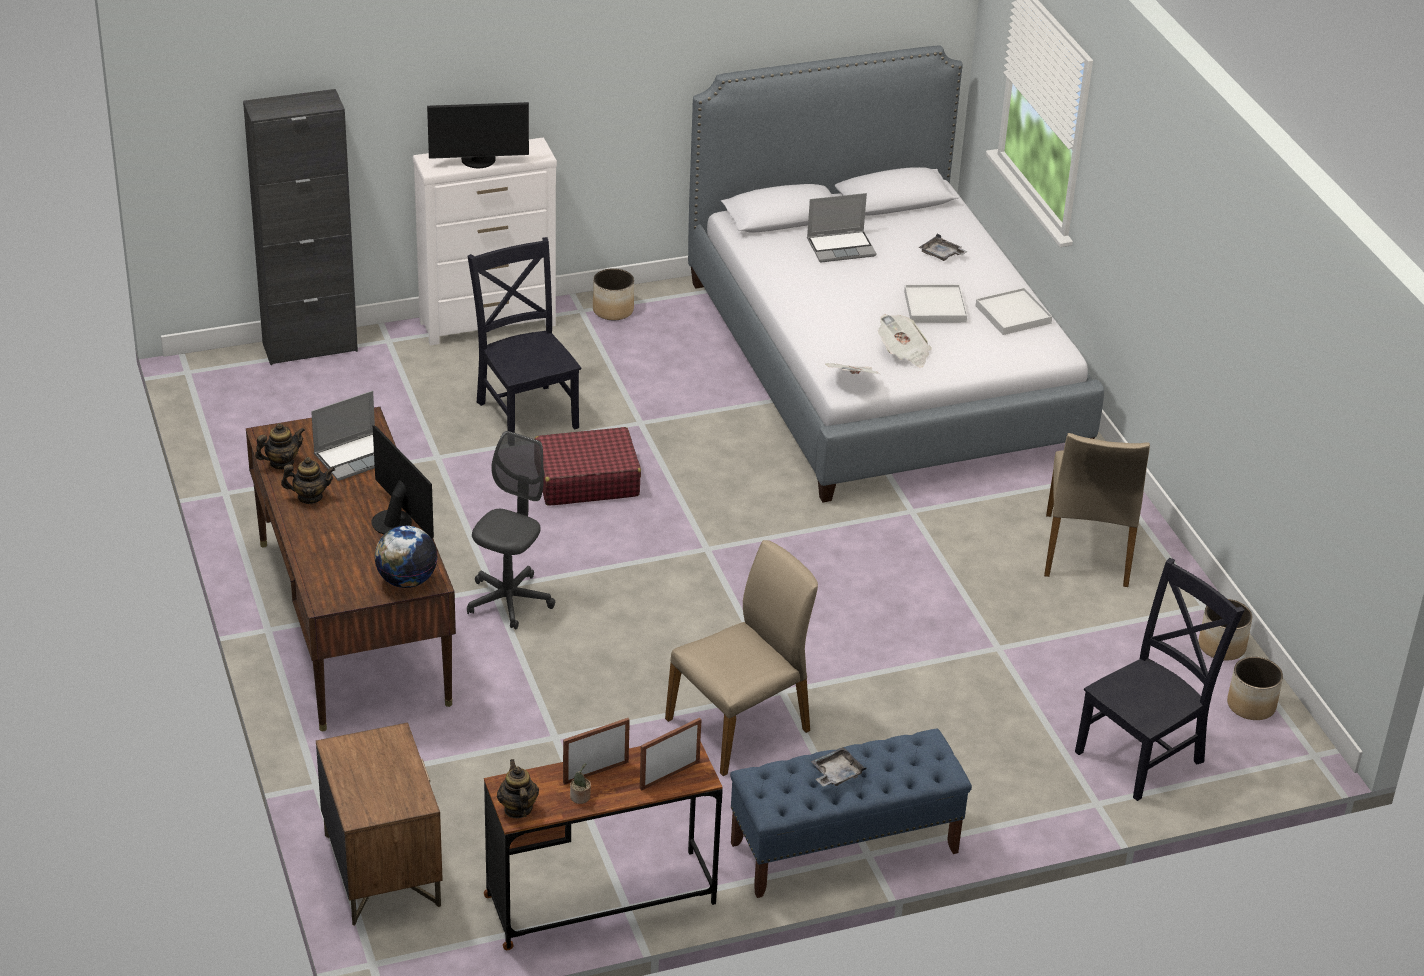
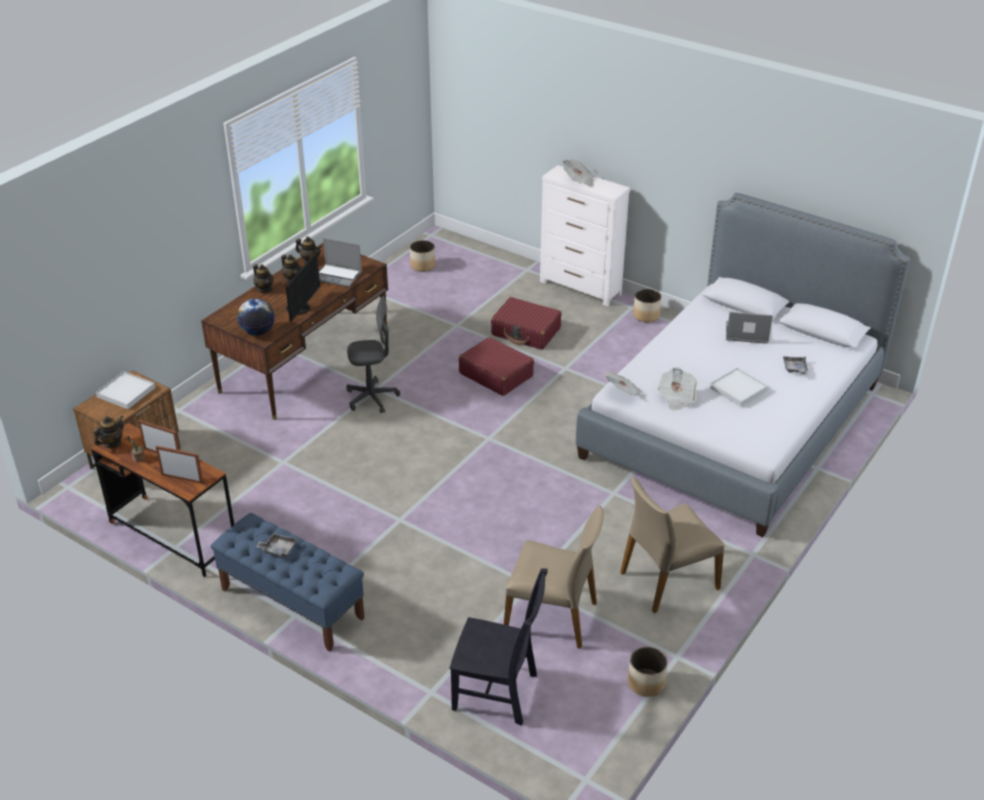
camera: 55 degrees right, 0 degrees up
(302, 531) = (264, 289): none -> teapot
(310, 347) = (492, 253): black cabinet -> none
(478, 161) = (579, 181): monitor -> newspaper
(526, 412) = (526, 332): black chair -> red suitcase
(740, 725) = (356, 518): beige chair -> beige chair (552, 616)
(841, 247) = (746, 334): laptop -> laptop turned 150 degrees clockwise
(1013, 314) = (776, 420): white tray -> white tray (126, 392)
(1251, 706) = (602, 724): planter -> planter (422, 266)

